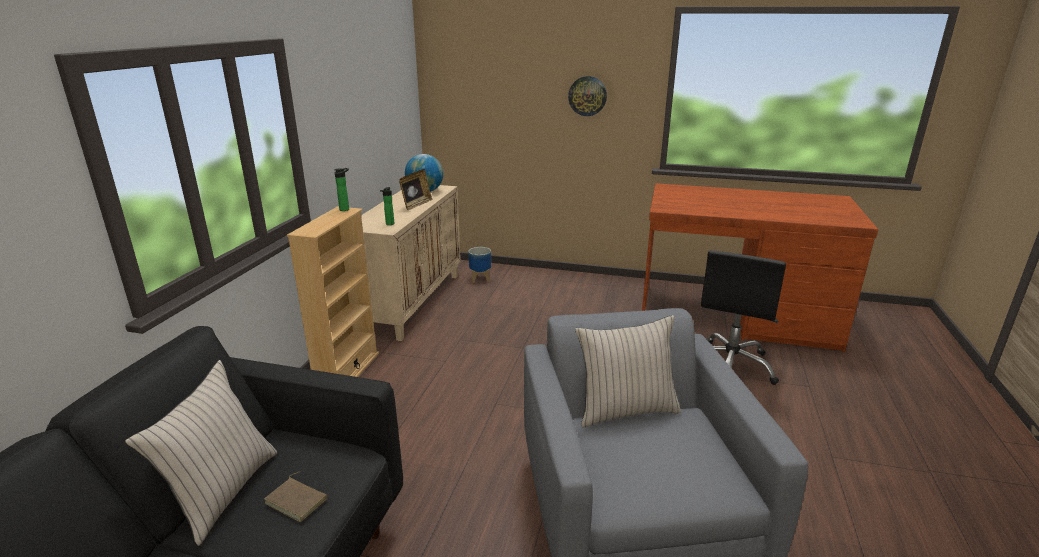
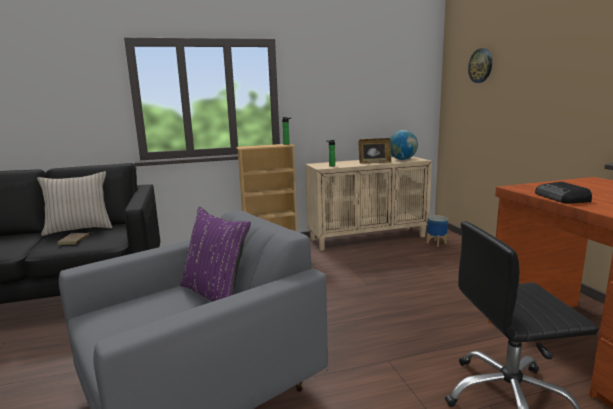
camera: 60 degrees right, 10 degrees down
(587, 96) = (551, 81): wall clock -> wall clock (480, 65)
(625, 410) = (216, 295): beige pillow -> purple pillow
(706, 211) = (562, 198): none -> radio

